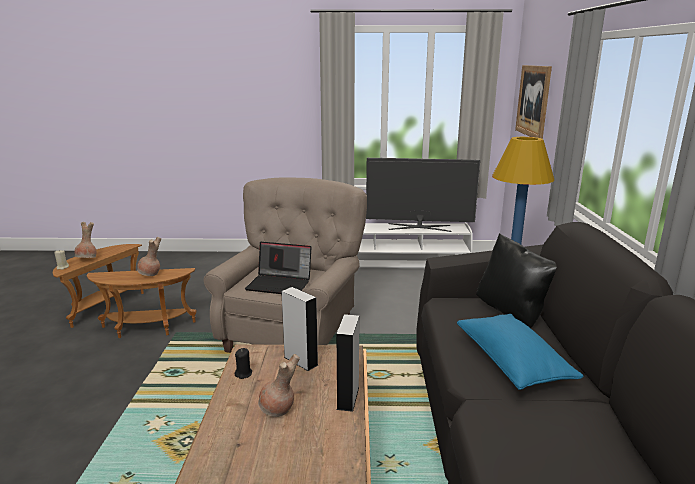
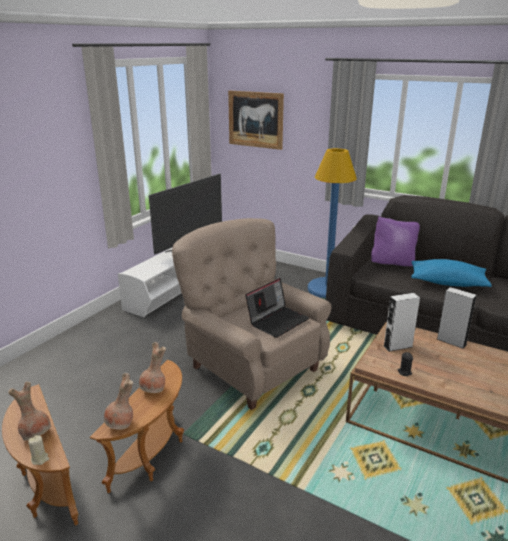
camera: 60 degrees left, 5 degrees up
(278, 410) = (457, 368): brown vase -> brown vase (121, 424)
(513, 314) = (392, 264): black pillow -> purple pillow

